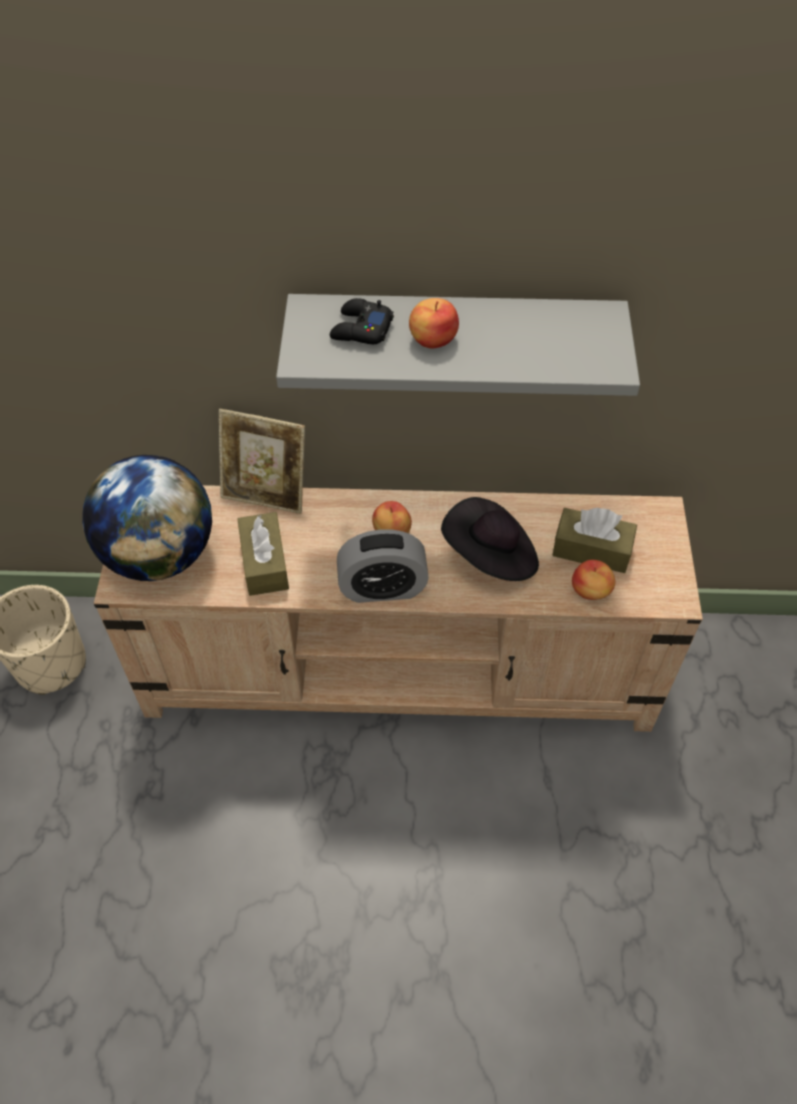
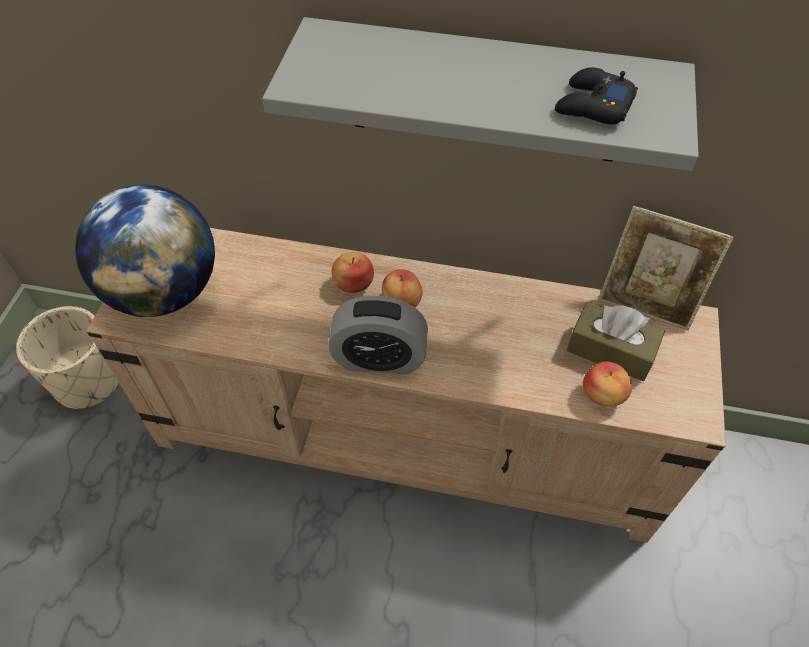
camera: 10 degrees right, 0 degrees up
(264, 562) = (265, 315): brown tissue box -> none
(266, 493) = (285, 246): picture frame -> picture frame (646, 303)
(361, 329) = (373, 60): black game controller -> black game controller (592, 106)
(433, 339) = (453, 78): apple -> apple (353, 283)
(490, 556) = (500, 342): black hat -> none

